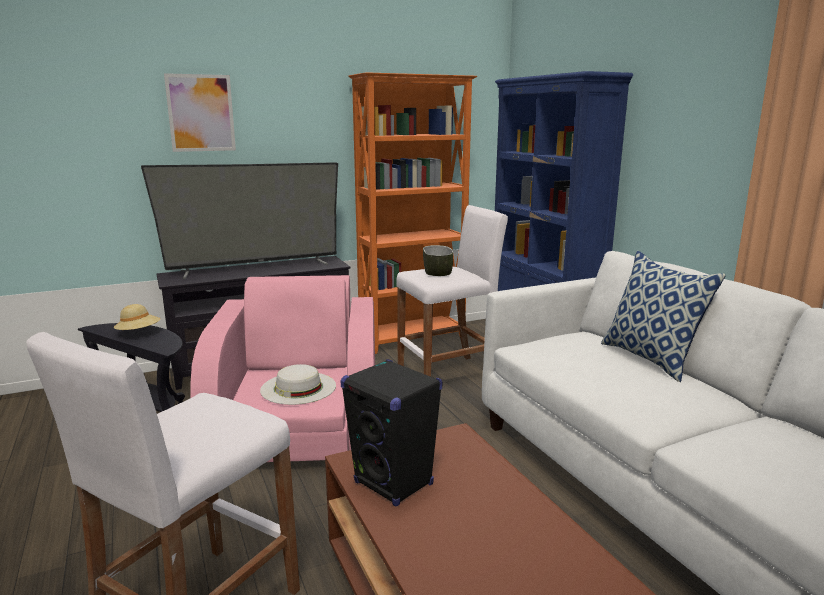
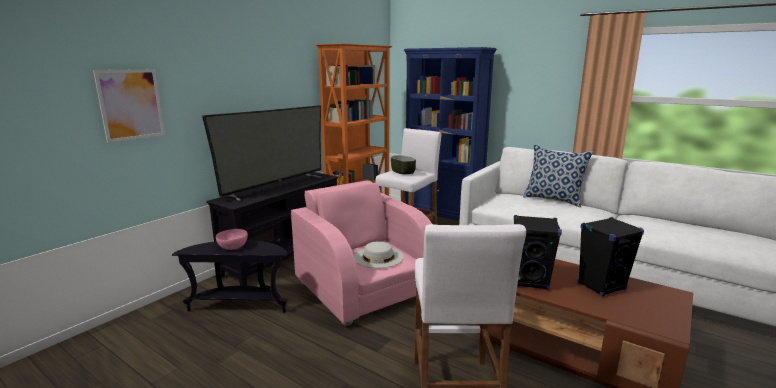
camera: 30 degrees left, 0 degrees up
(138, 333) = (232, 246): beige hat -> pink bowl
(201, 113) = (230, 72): picture -> picture (131, 104)
(500, 534) = (601, 286): none -> black speaker

